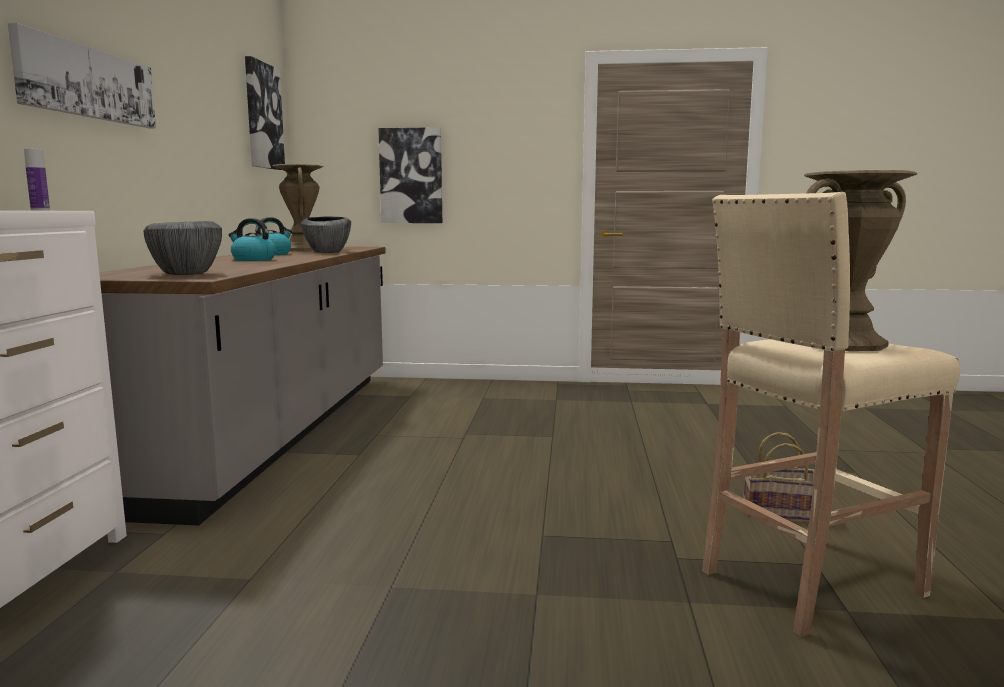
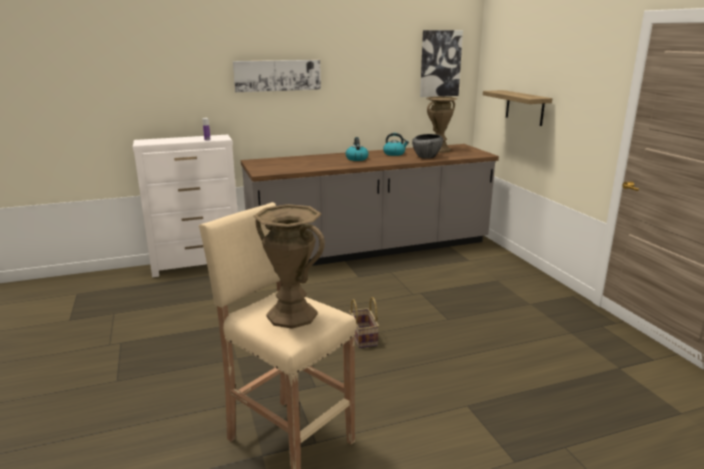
camera: 65 degrees right, 10 degrees up
(186, 274) = (275, 167): bowl -> none
(411, 176) = (524, 107): picture -> shelf
(781, 510) = (392, 424): basket -> basket (364, 337)

